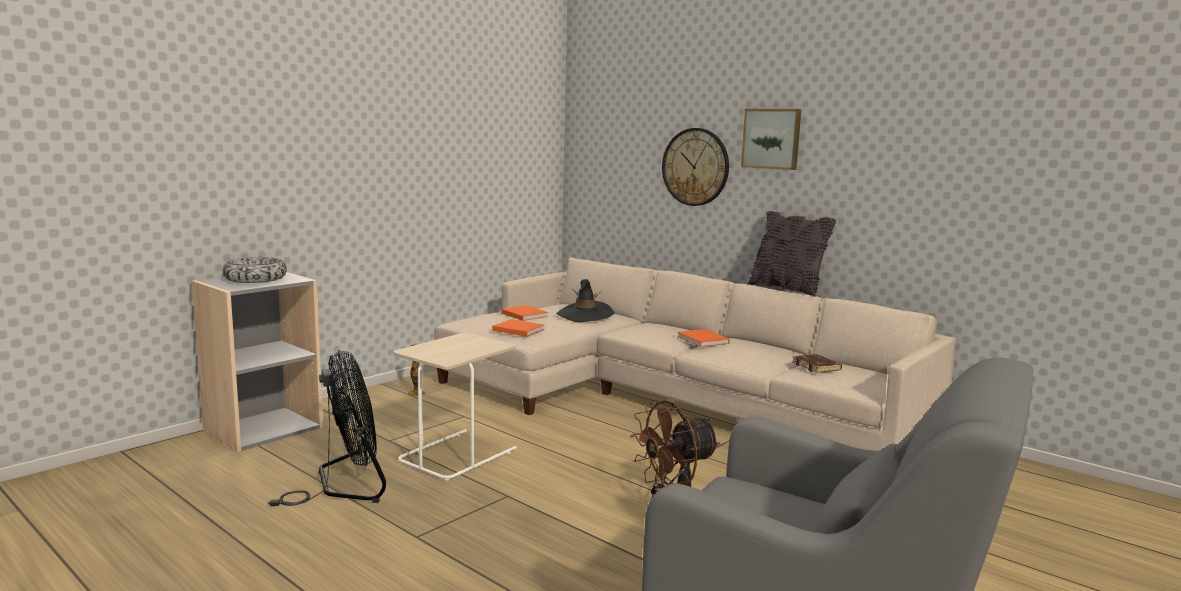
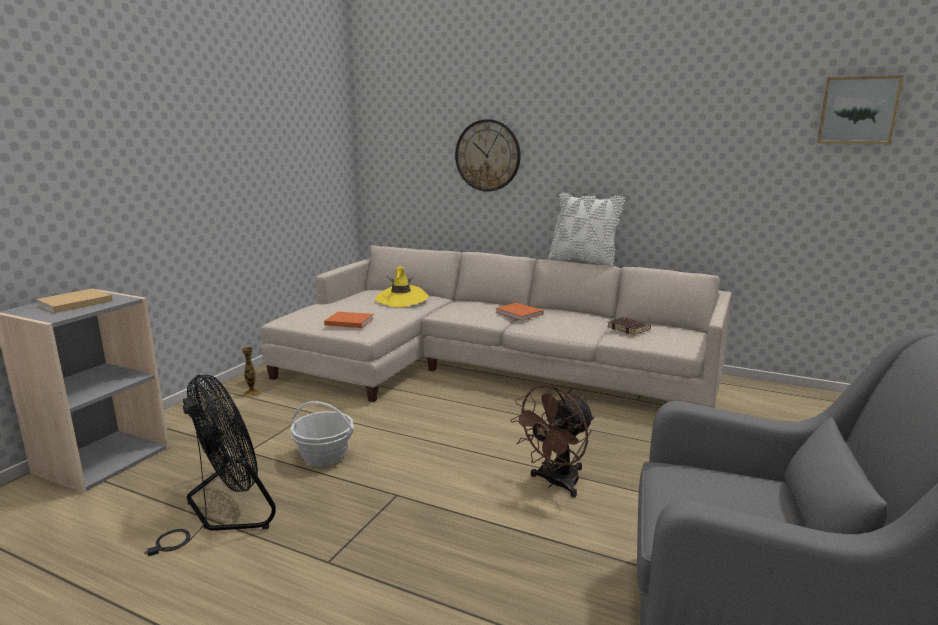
camera: 15 degrees left, 5 degrees up
(255, 279) = (73, 303): bowl -> beige book
(457, 454) = (324, 456): beige side table -> basket
(523, 314) = (344, 304): orange book -> none
(585, 315) = (401, 299): black hat -> yellow hat
(772, 139) = (560, 127): picture -> picture (858, 110)
(787, 289) = (583, 261): black pillow -> white pillow

